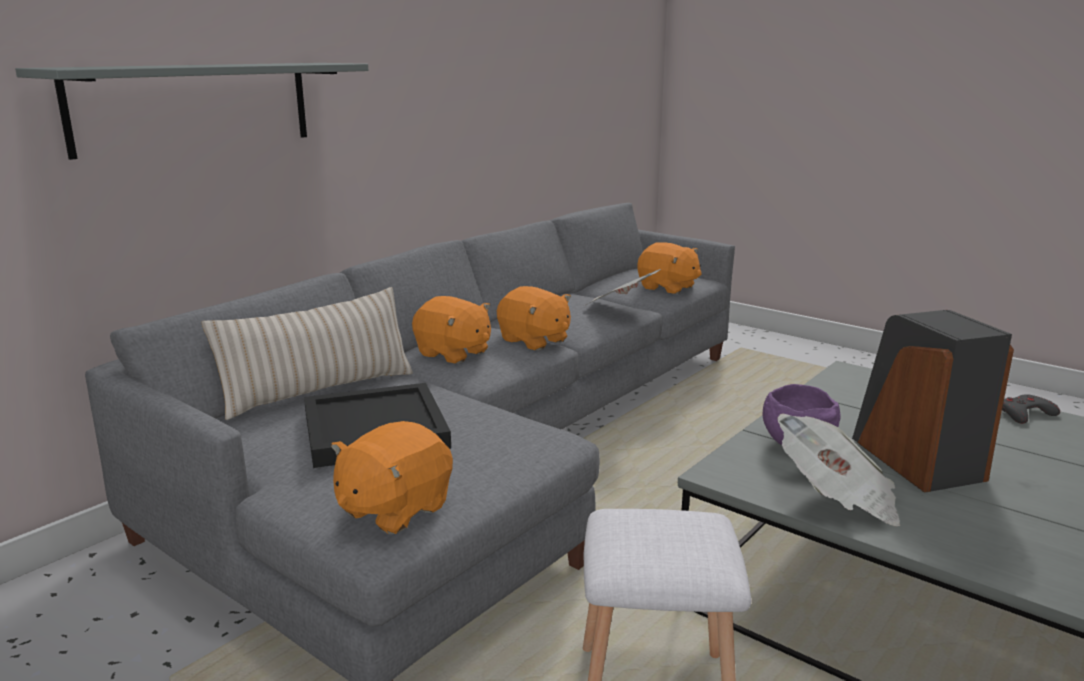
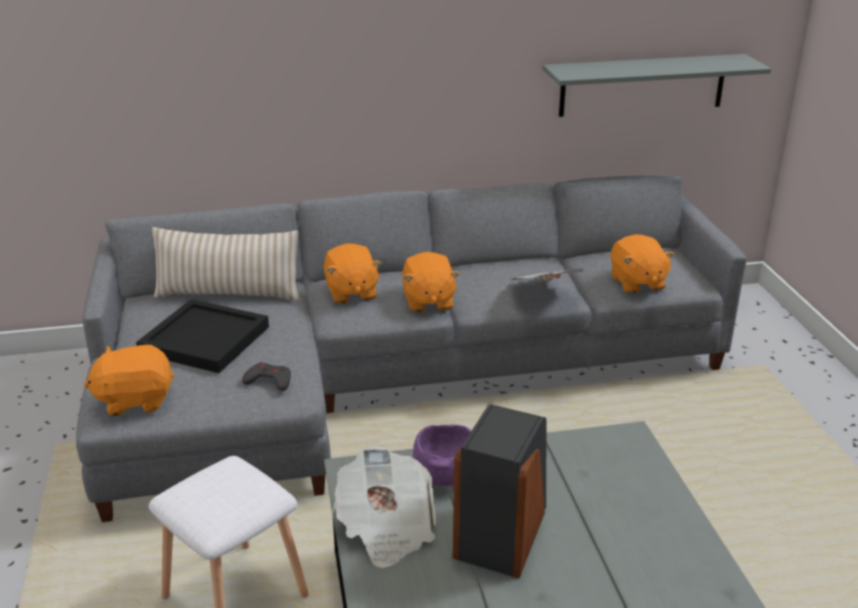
camera: 40 degrees right, 10 degrees up
(194, 106) = (194, 67): grey shelf -> grey shelf (642, 85)
(1025, 414) = (693, 550): grey game controller -> grey game controller (269, 380)

